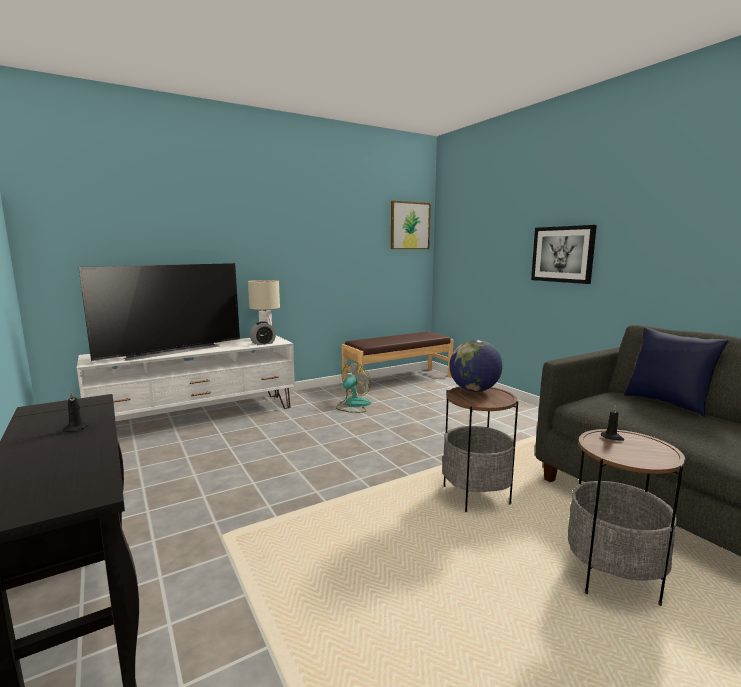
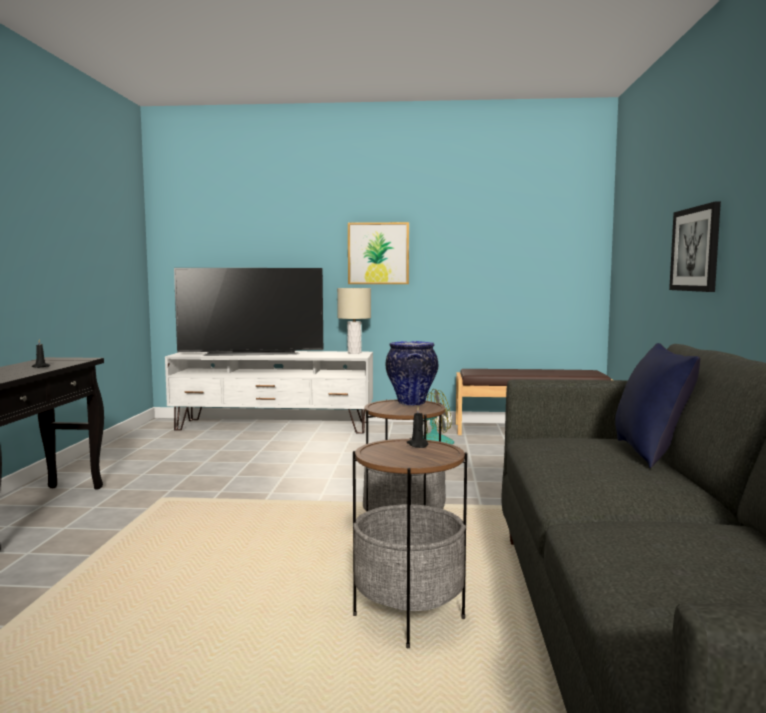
camera: 35 degrees right, 5 degrees down
(263, 343) = (339, 356): alarm clock -> none
(409, 226) = (568, 221): picture -> picture (378, 253)
(474, 390) = (411, 403): globe -> vase

